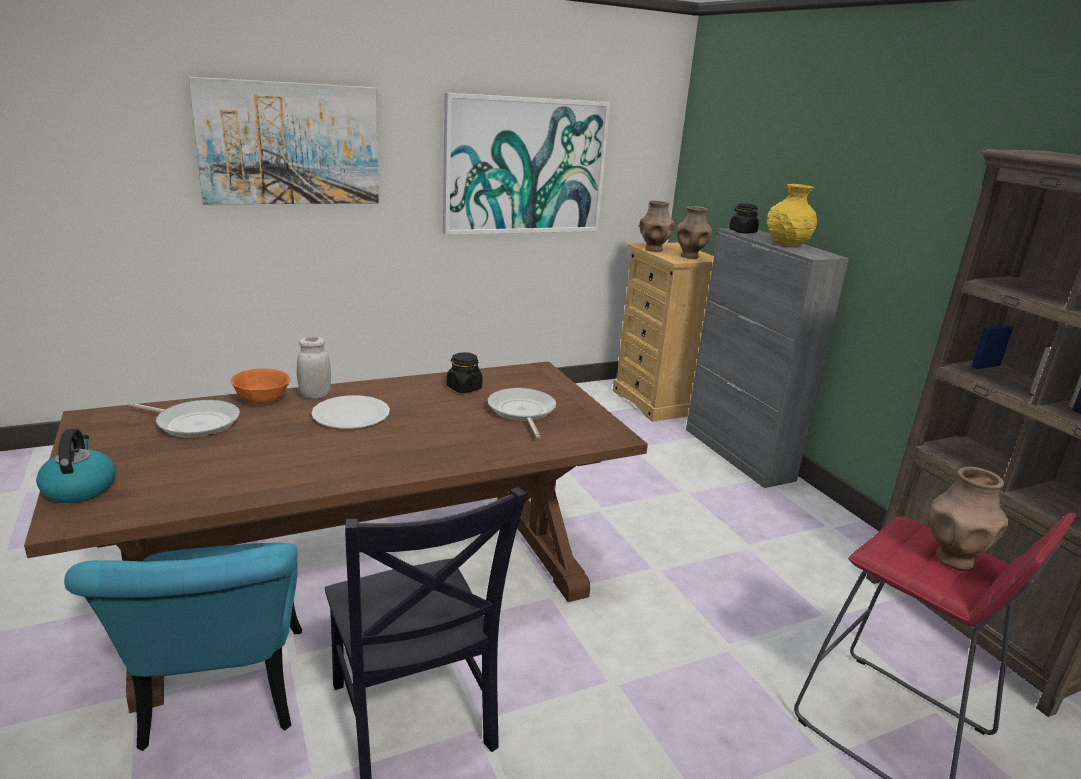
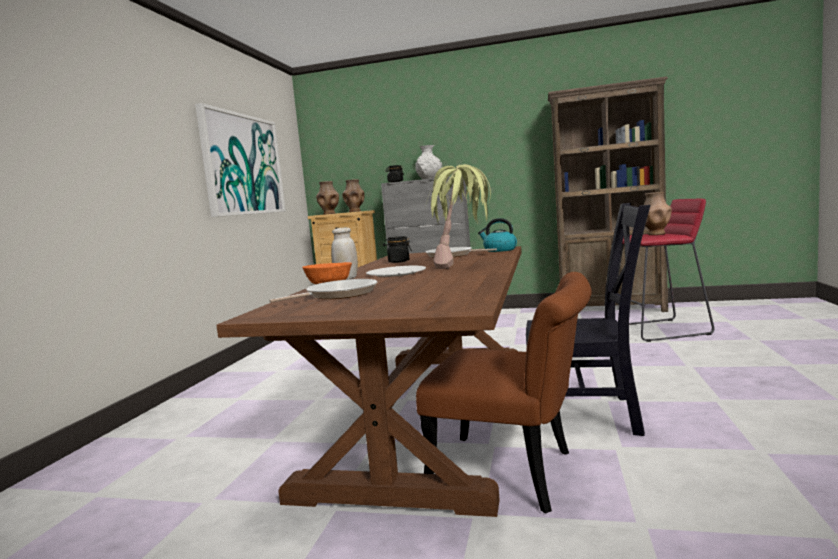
camera: 50 degrees left, 15 degrees down
(79, 488) = (409, 309): kettle -> kettle (499, 250)
(222, 701) = (517, 474): turquoise chair -> brown chair
(290, 144) = (105, 135): picture -> none
(382, 451) = (464, 268): none -> potted plant
(788, 244) = (430, 178): yellow vase -> white vase

